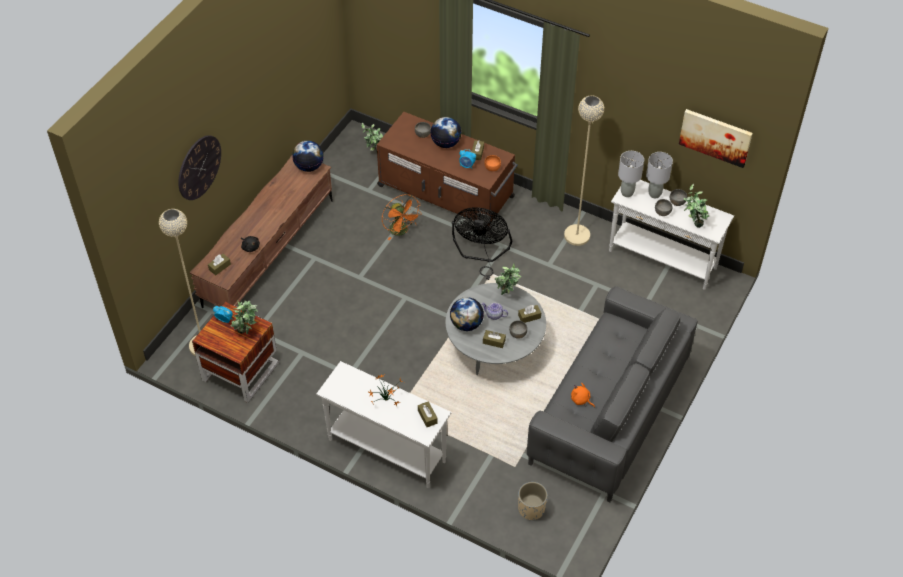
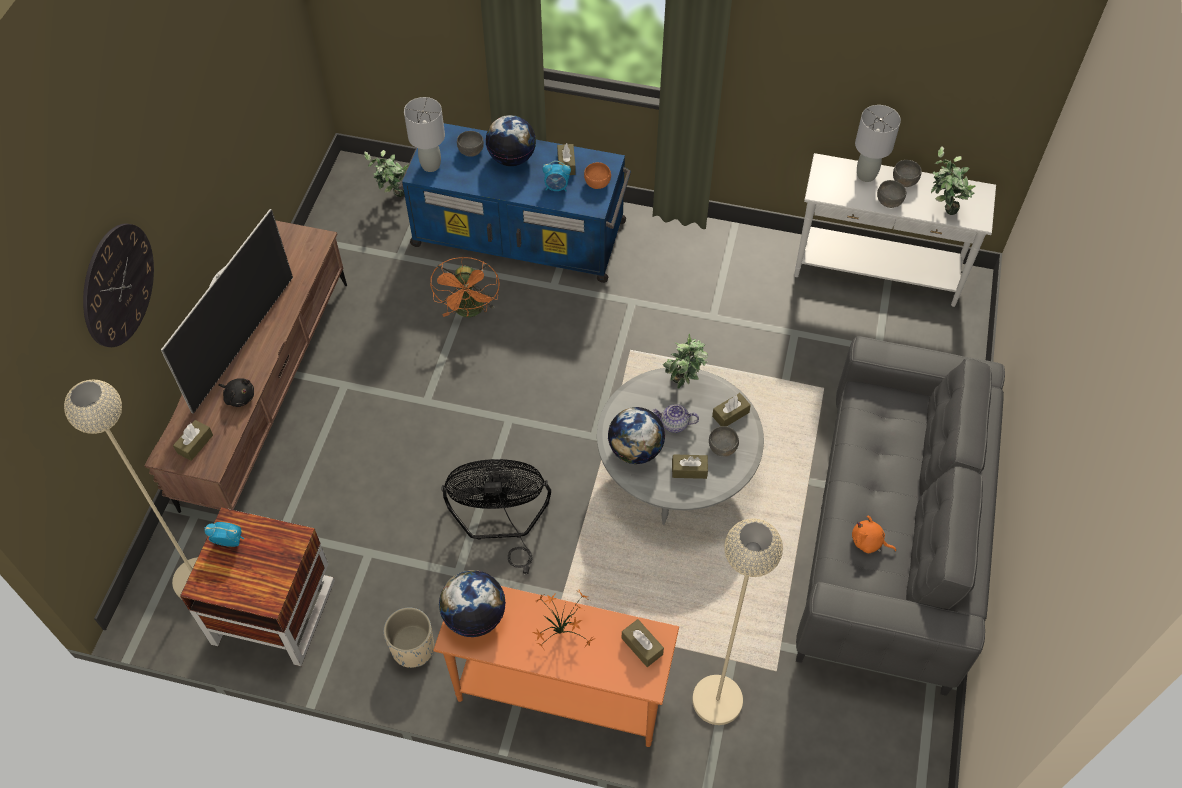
camera: 15 degrees left, 5 degrees up
(247, 332) = (275, 556): potted plant -> none
(260, 218) = (243, 343): none -> television
(309, 166) = (301, 239): globe -> globe (474, 616)
(385, 451) = (558, 697): white console table -> orange console table
(401, 231) = (470, 311): orange fan -> orange fan turned 45 degrees clockwise
(446, 192) = (520, 234): brown cabinet -> blue cabinet
(481, 254) = (605, 321): black fan -> black fan (502, 524)
(531, 509) = (827, 741): beige planter -> beige planter (412, 648)
(577, 236) = (739, 262): beige floor lamp -> beige floor lamp (718, 700)
(626, 193) = (824, 182): grey table lamp -> grey table lamp (430, 166)
(715, 137) = (976, 62): picture -> none

